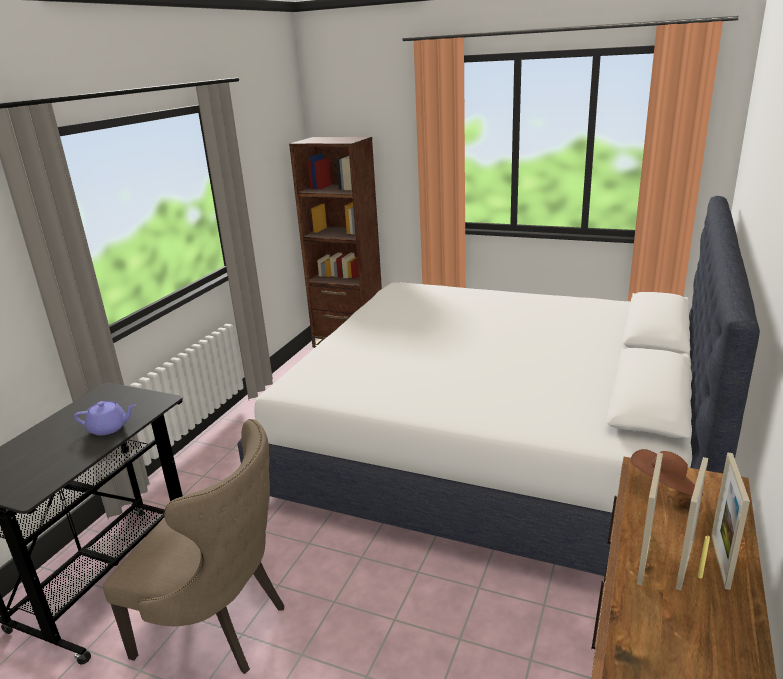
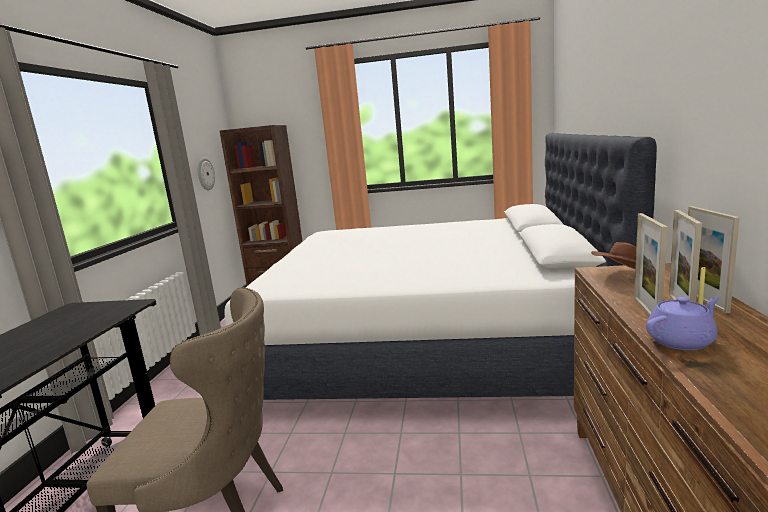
camera: 15 degrees left, 10 degrees down
(109, 428) = (81, 327): purple teapot -> purple teapot (681, 341)
(268, 200) = (205, 174): none -> wall clock

